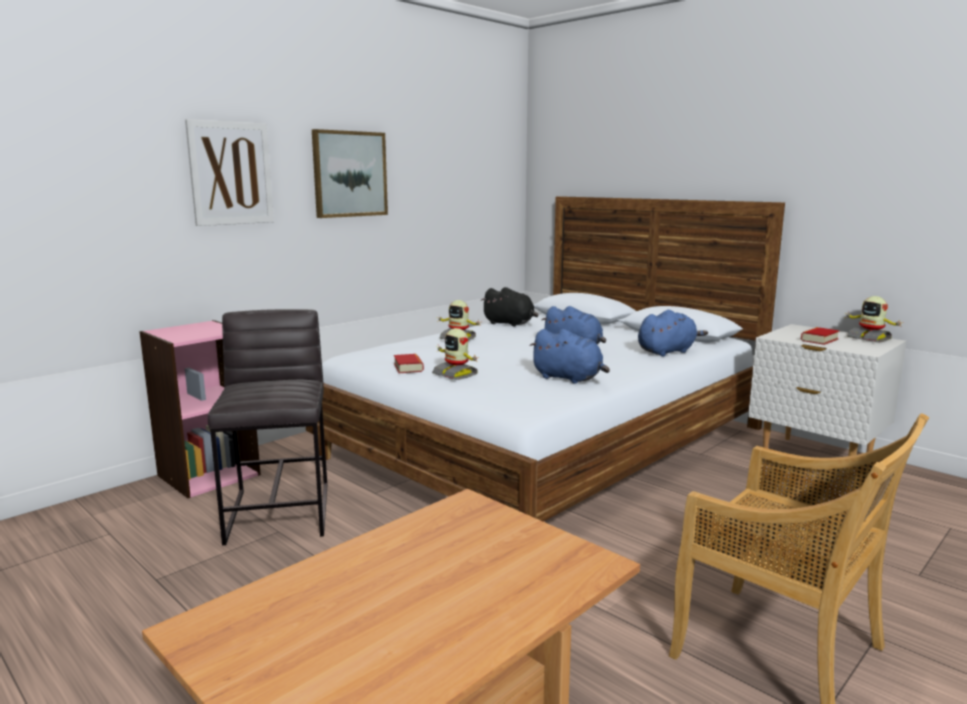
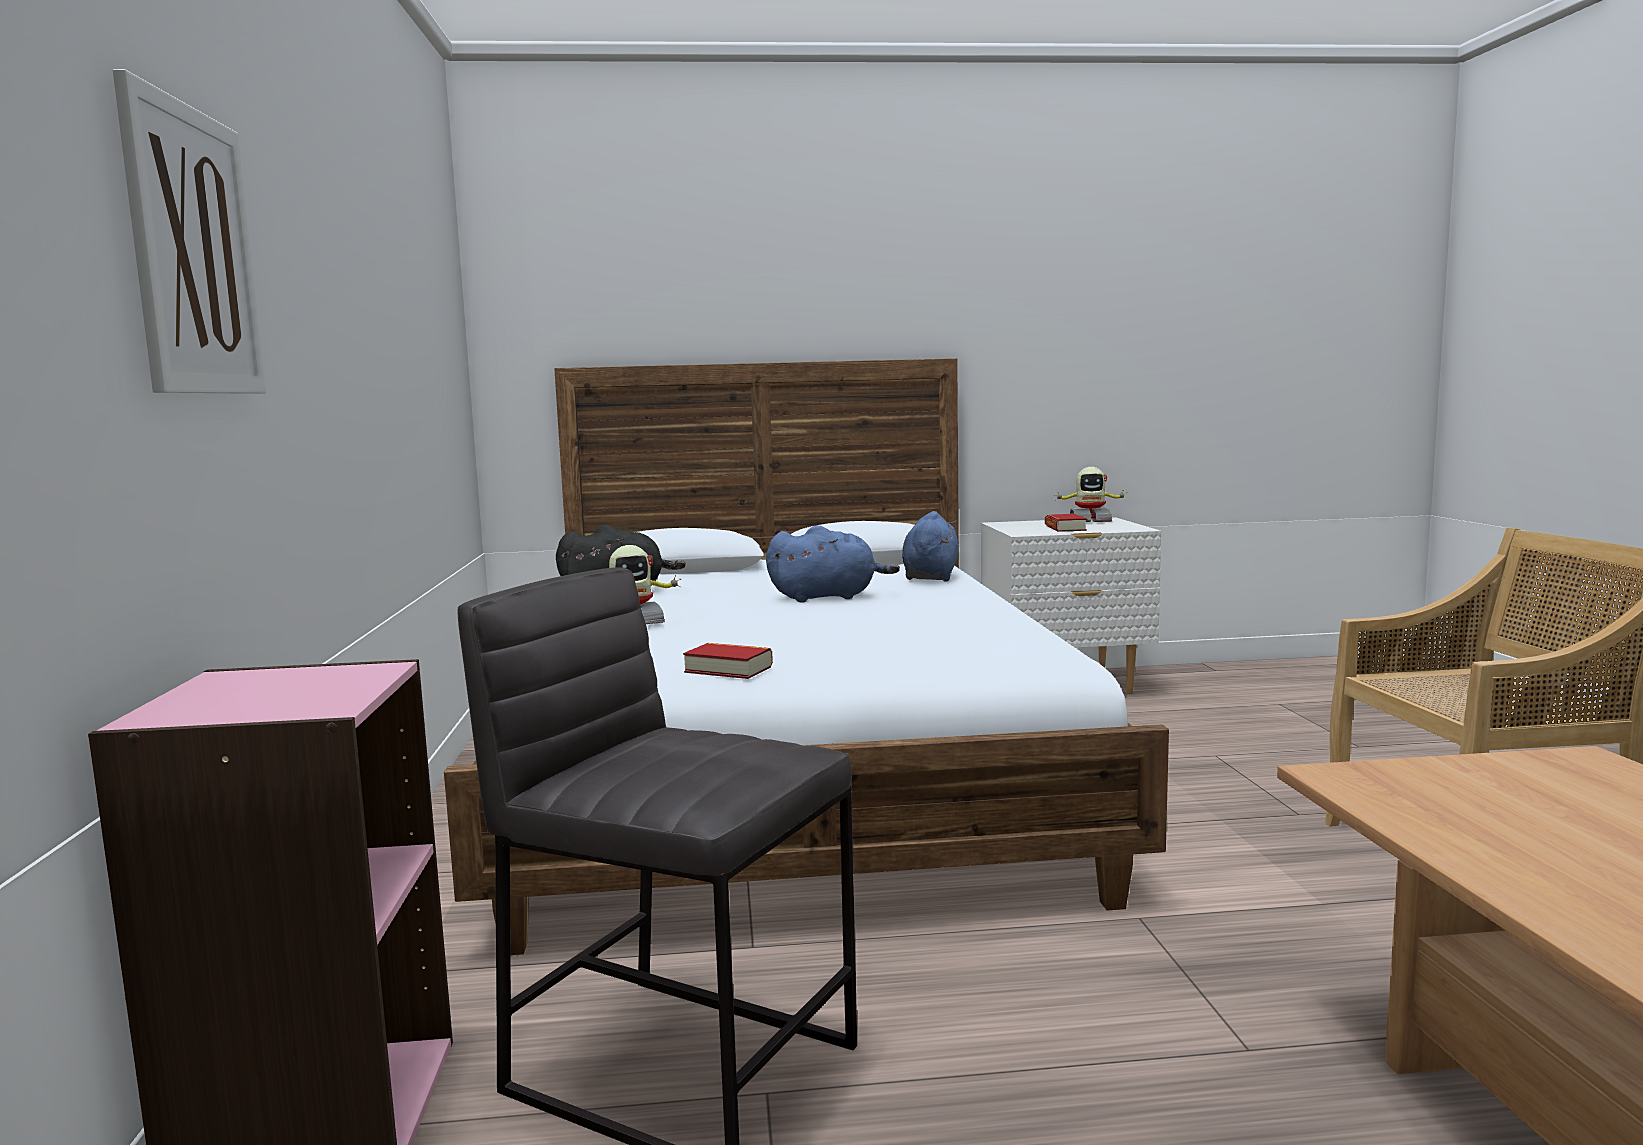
camera: 50 degrees left, 5 degrees down
(349, 174) = (331, 292): picture -> none
(456, 374) = (827, 657): toy robot -> none
(569, 378) = (964, 622): blue plush toy -> none

